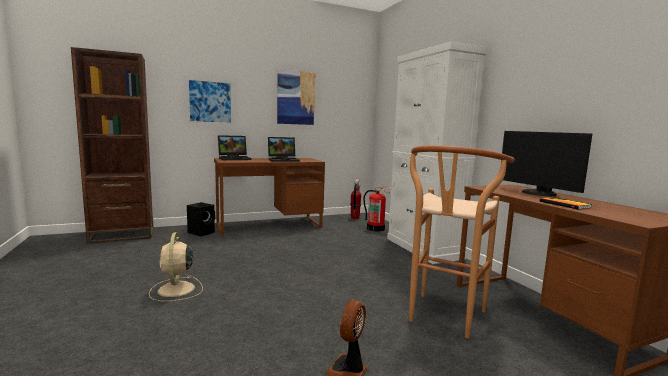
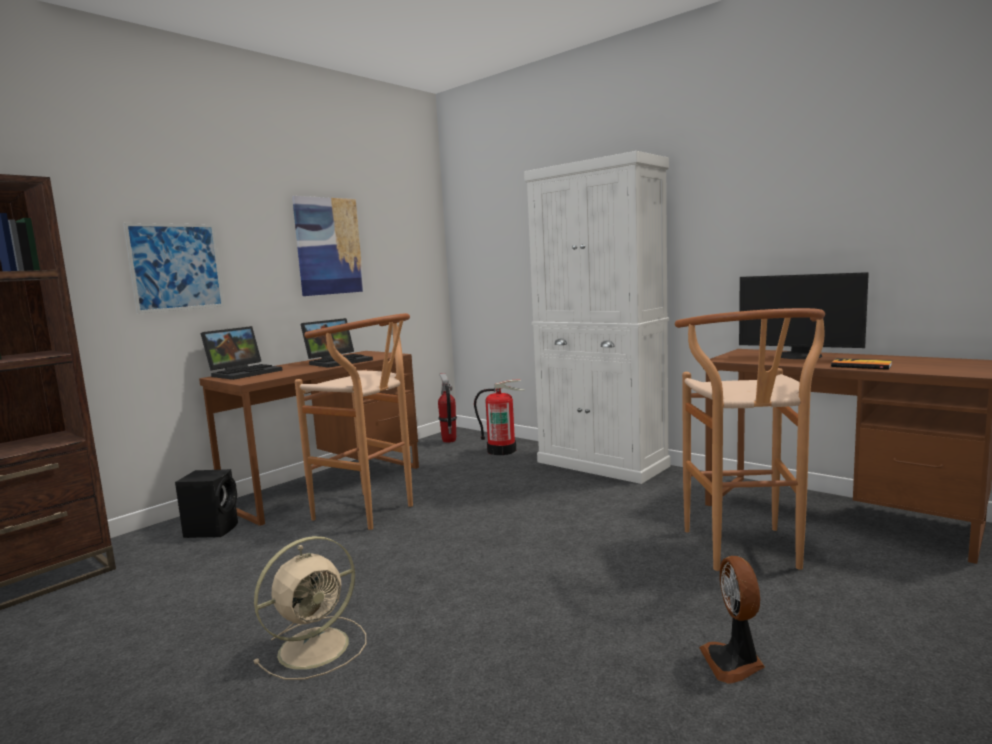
camera: 25 degrees left, 0 degrees up
(176, 290) = (316, 646): beige fan -> beige fan turned 90 degrees counterclockwise
(272, 242) = (372, 513): none -> brown stool

